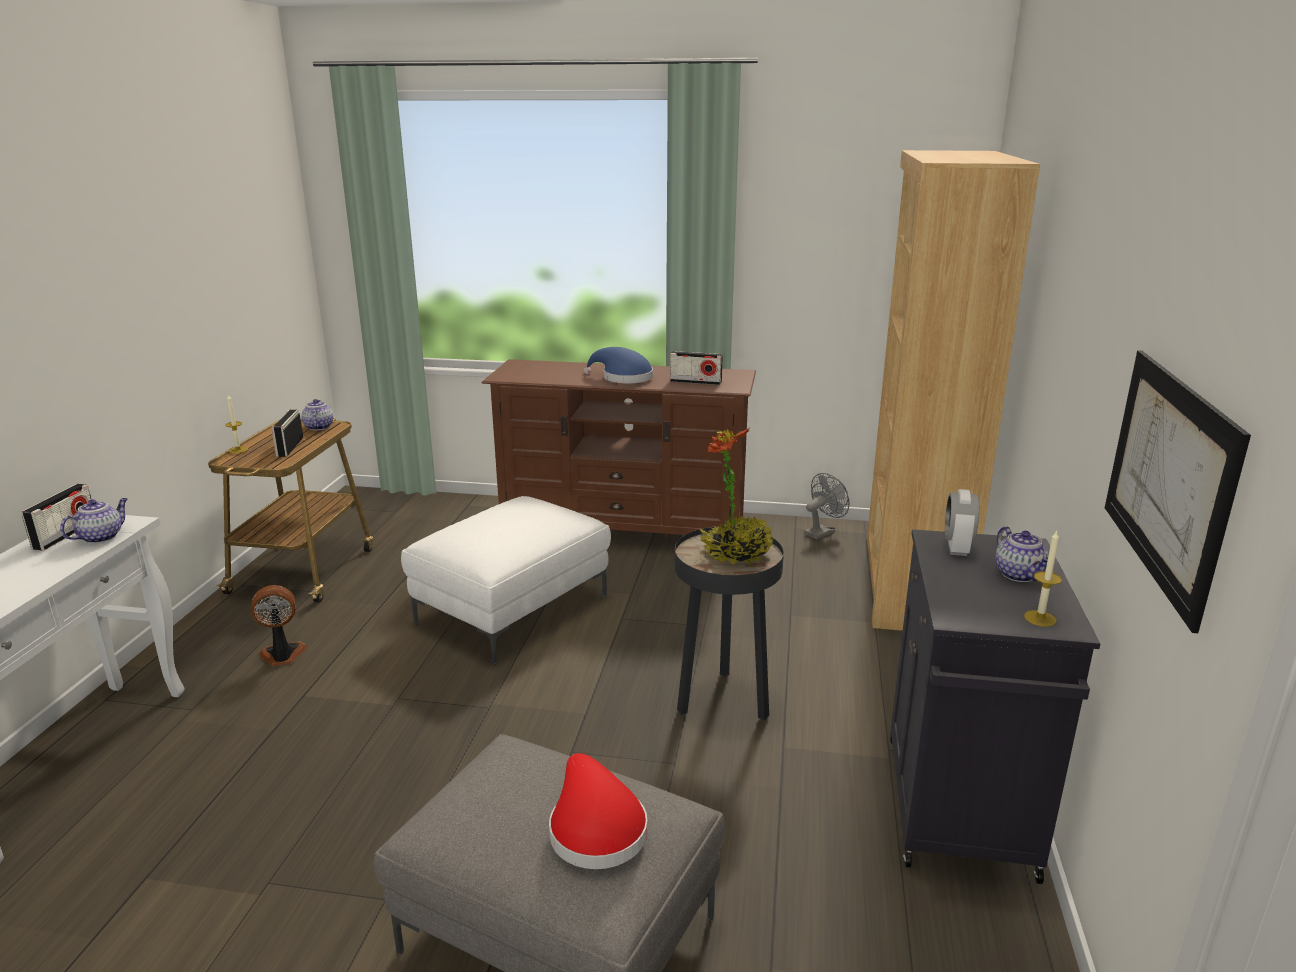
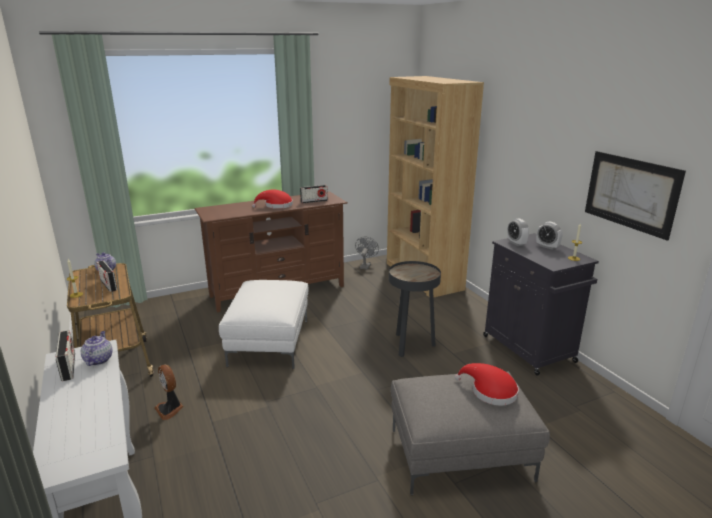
camera: 35 degrees left, 0 degrees up
(282, 656) = (170, 409): fan -> fan turned 75 degrees counterclockwise
(623, 378) = (276, 206): blue hat -> red hat
(736, 554) = (417, 272): potted plant -> none
(1020, 575) = (547, 247): teapot -> alarm clock

